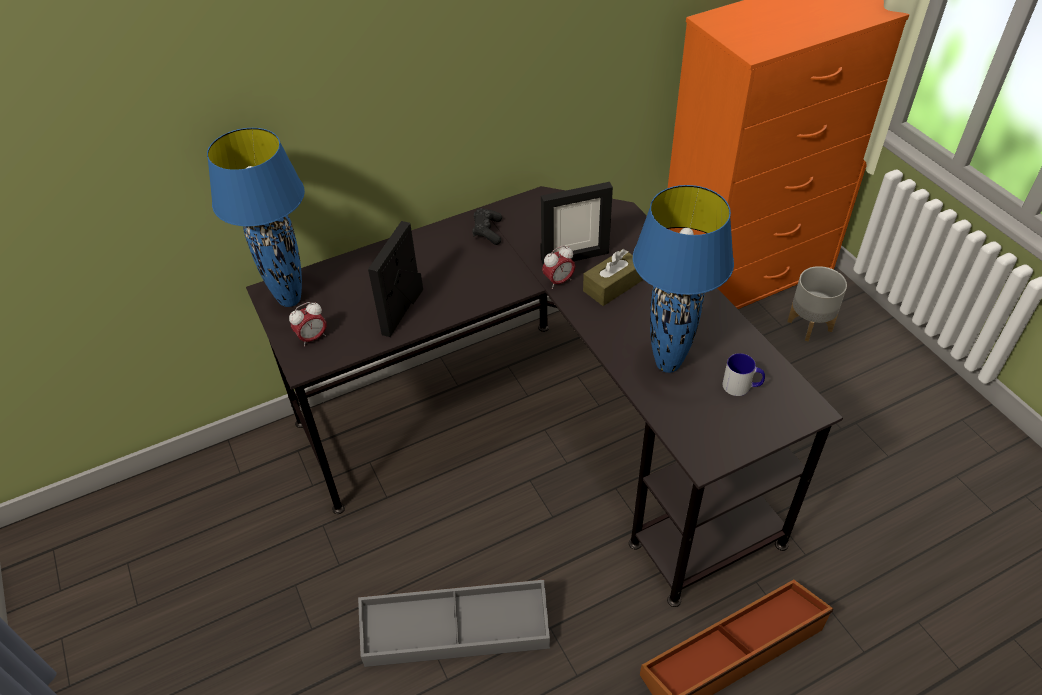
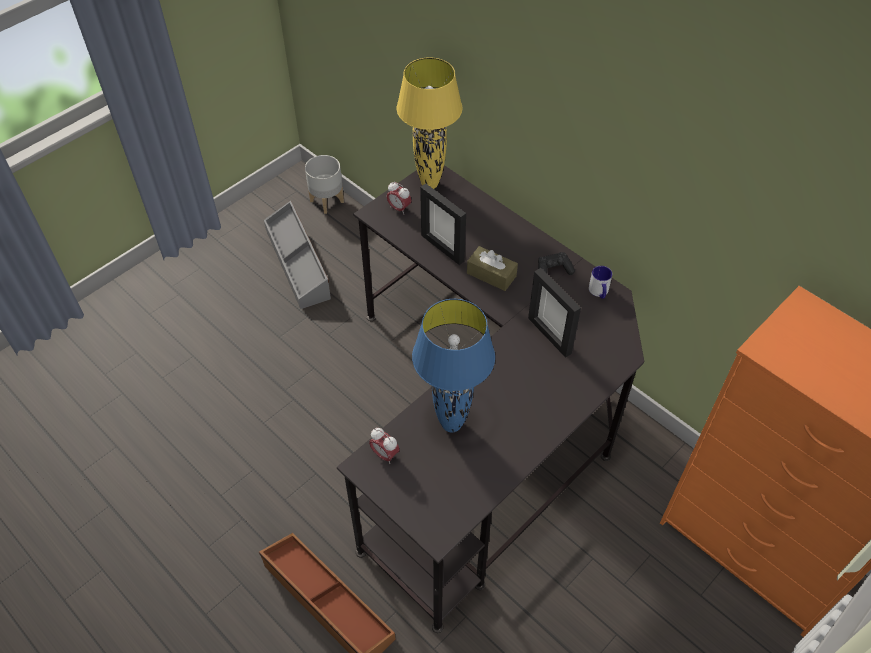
camera: 70 degrees right, 5 degrees up
(290, 300) = (430, 185): blue table lamp -> yellow table lamp
(403, 311) = (443, 247): picture frame -> picture frame turned 135 degrees counterclockwise
(456, 631) = (298, 417): grey storage box -> grey storage box (299, 263)
(558, 281) = (515, 331): alarm clock -> alarm clock (385, 454)
(612, 285) = (526, 368): brown tissue box -> brown tissue box (491, 274)
(742, 386) = (446, 481): mug -> mug (599, 292)
(810, 325) = (715, 622): grey planter -> grey planter (327, 202)

